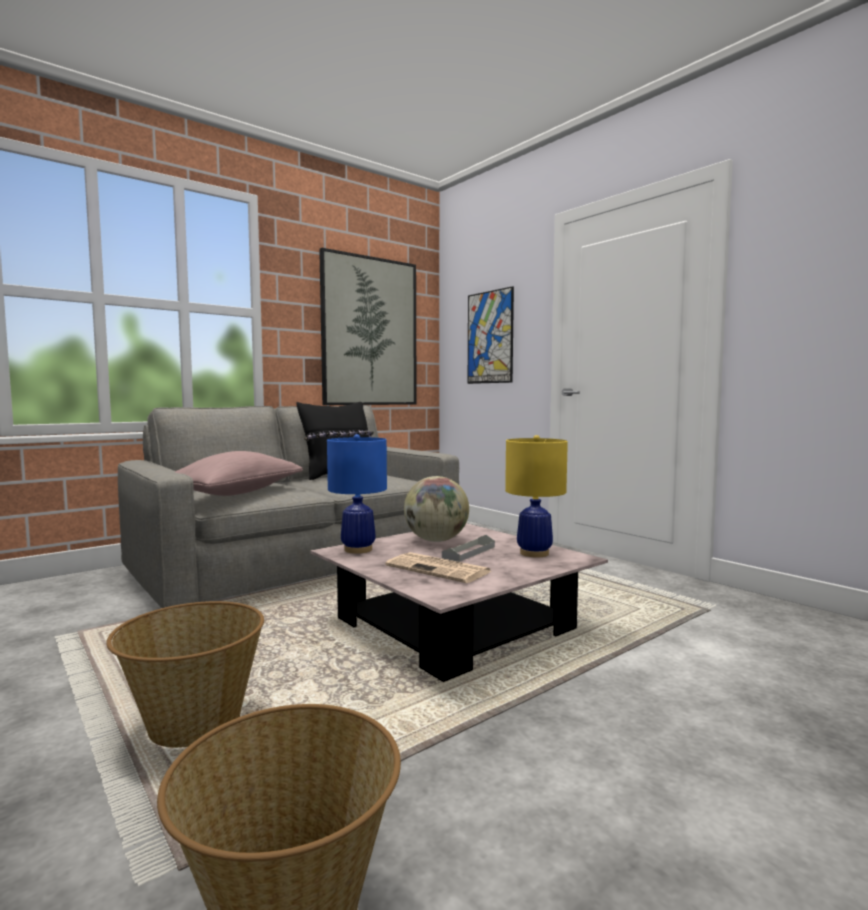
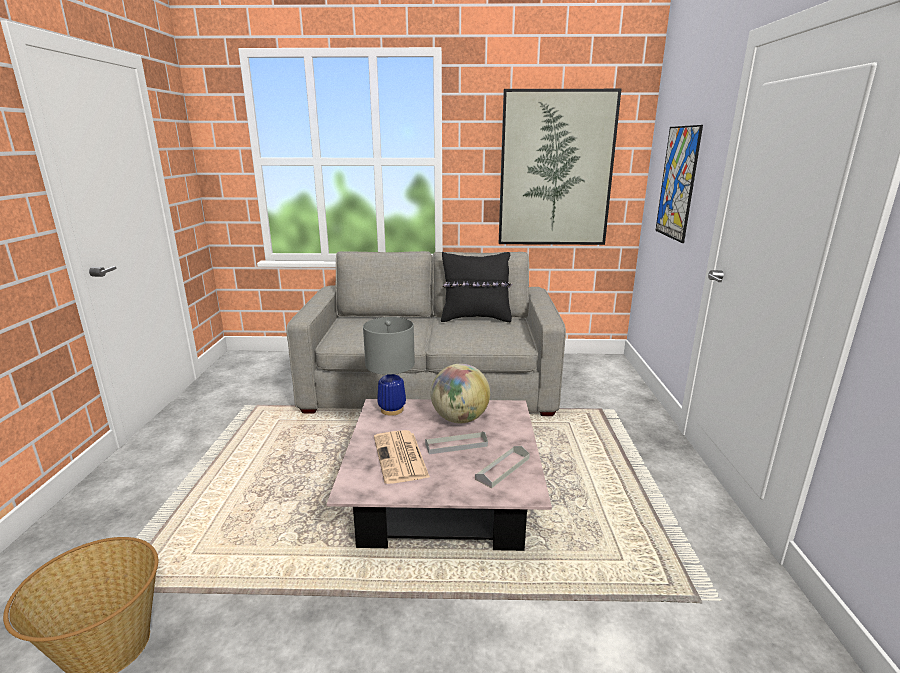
camera: 40 degrees right, 15 degrees up
(193, 723) = (218, 503): basket -> none
(235, 493) = (361, 331): pink pillow -> none
(358, 549) = (392, 410): blue table lamp -> grey table lamp
(534, 553) = (503, 469): yellow table lamp -> grey tray

